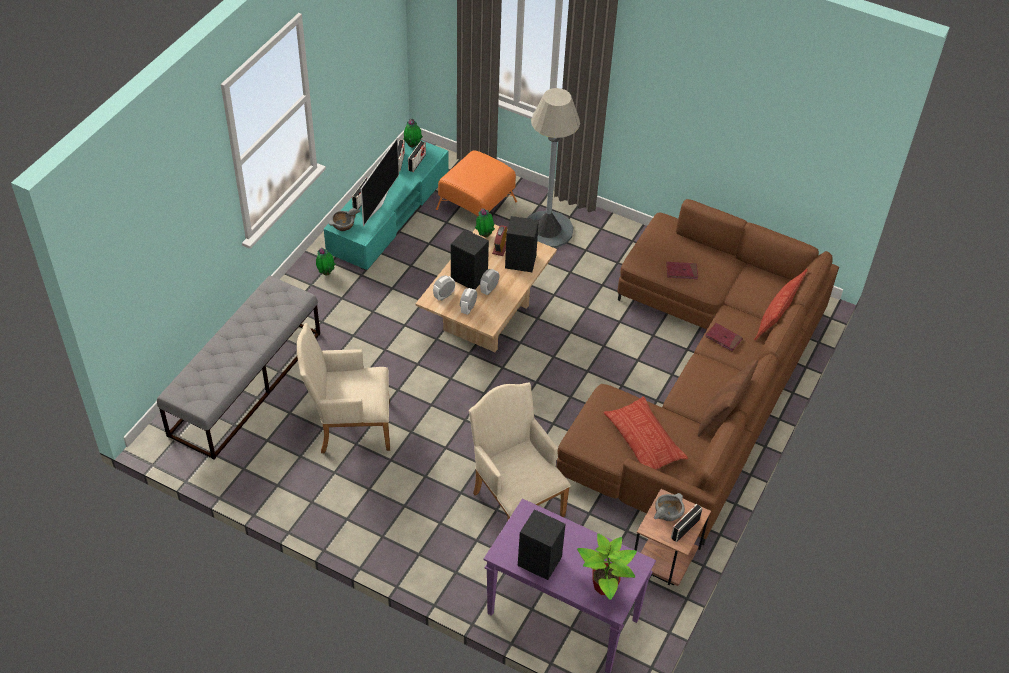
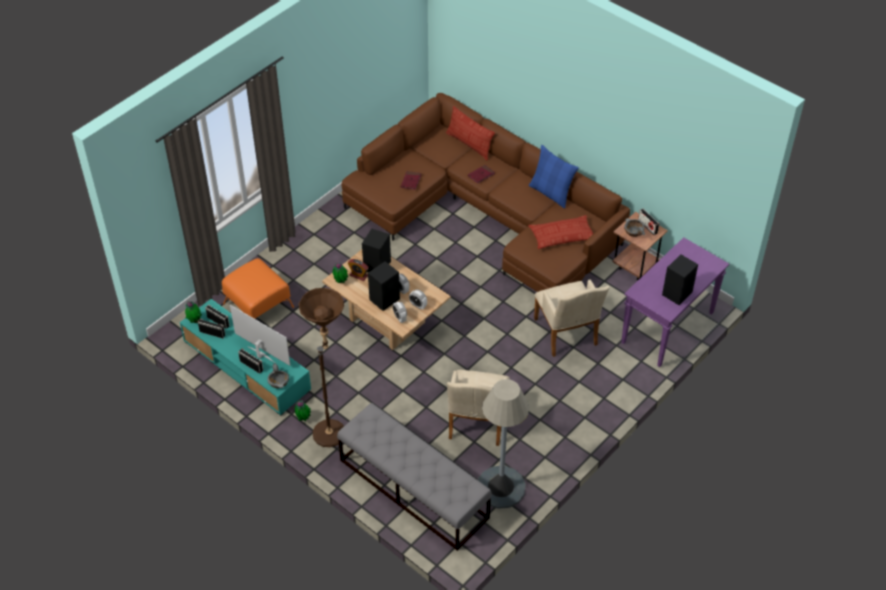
camera: 75 degrees left, 0 degrees up
(318, 299) = (332, 428): none -> brown floor lamp
(515, 499) = (567, 335): beige armchair -> beige armchair turned 90 degrees counterclockwise
(547, 230) = (304, 266): grey floor lamp -> grey floor lamp (500, 487)
(605, 586) = (700, 265): potted plant -> none
(721, 417) = (551, 193): brown pillow -> blue pillow

